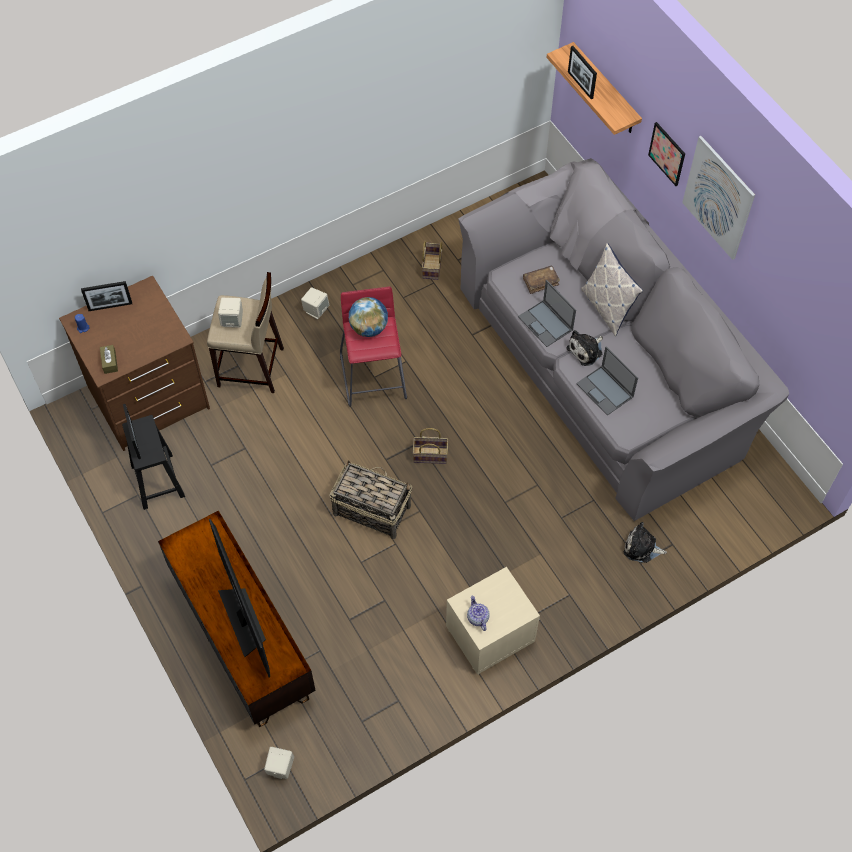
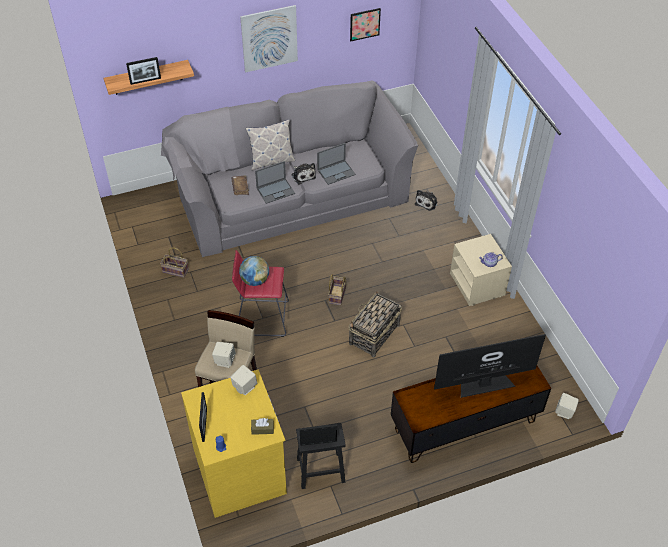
camera: 80 degrees left, 10 degrees down
(149, 399) = (241, 470): brown dresser -> yellow dresser
(316, 310) = (190, 346): beige speaker -> beige speaker (244, 387)
(667, 153) = (218, 58): picture -> picture (364, 24)

